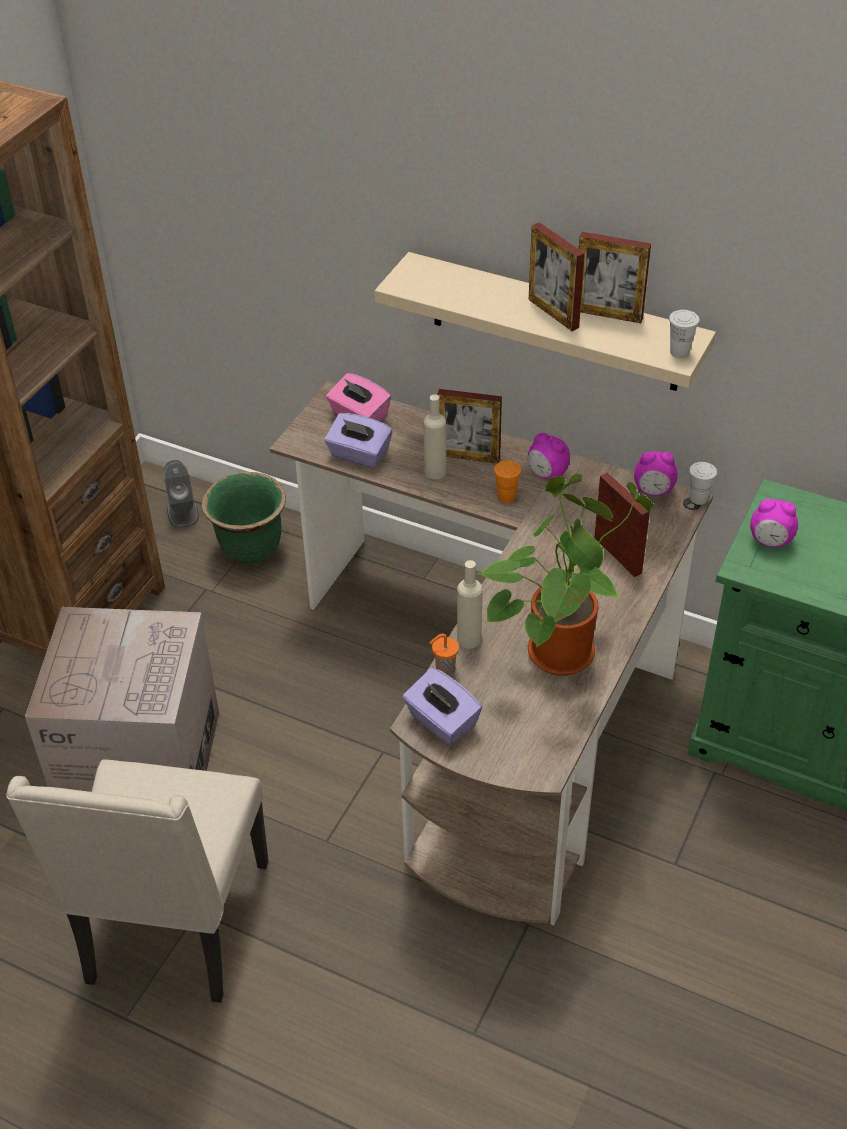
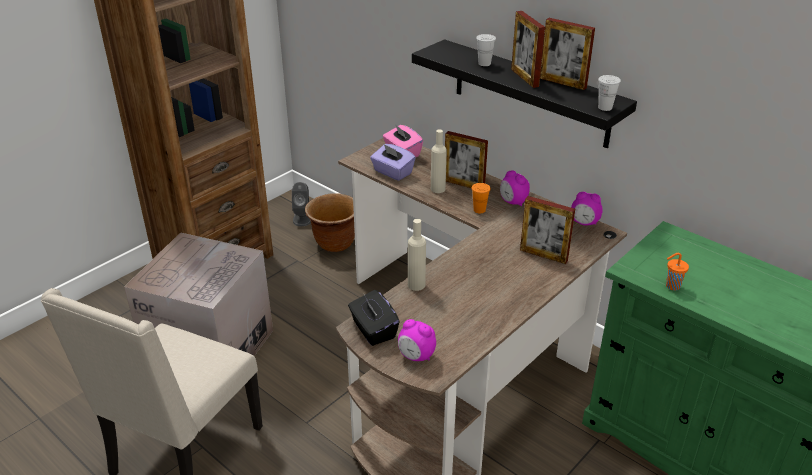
camera: 15 degrees right, 10 degrees down
(251, 548) = (335, 244): green planter -> brown planter
(441, 722) = (373, 330): purple tissue box -> black tissue box
(444, 670) = (390, 299): orange cup -> orange cup (671, 286)
(554, 323) = (530, 93): beige shelf -> black shelf
(560, 647) = (478, 301): potted plant -> none
(617, 555) = (543, 255): picture frame -> picture frame turned 135 degrees clockwise
(698, 499) = (615, 232): white cup -> white cup (484, 63)
(770, 541) = (655, 258): alarm clock -> alarm clock (416, 356)

